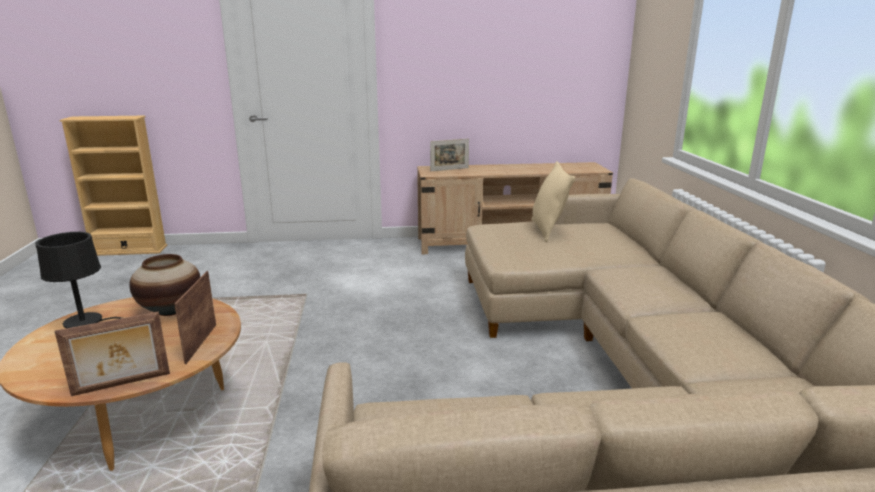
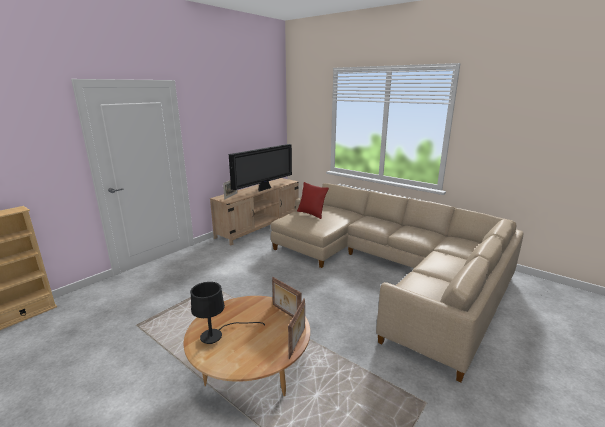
camera: 45 degrees left, 0 degrees up
(171, 310) = (237, 310): vase -> none
(522, 171) = (264, 189): none -> television
(548, 230) = (311, 214): beige pillow -> red pillow

